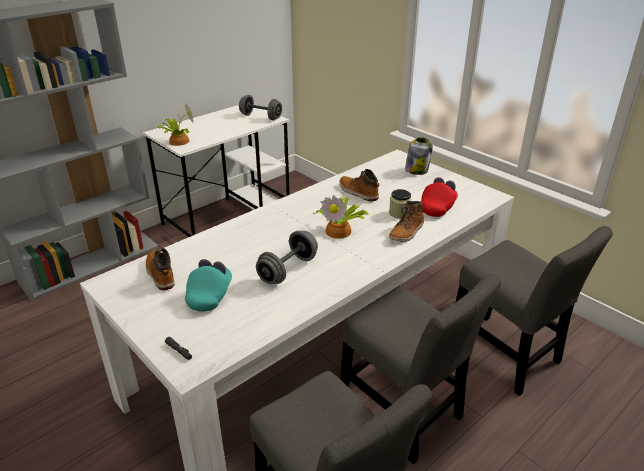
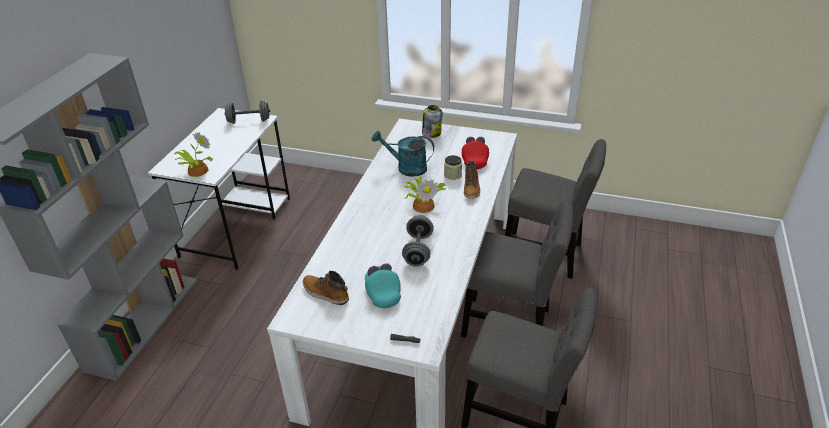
camera: 30 degrees left, 5 degrees up
(358, 192) = (406, 168): boot -> turquoise watering can

